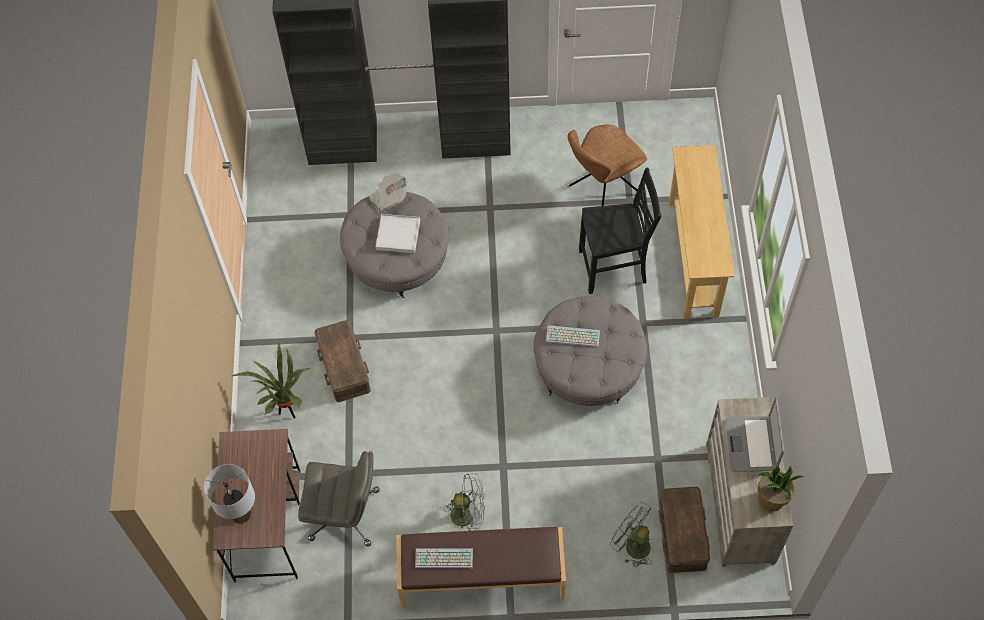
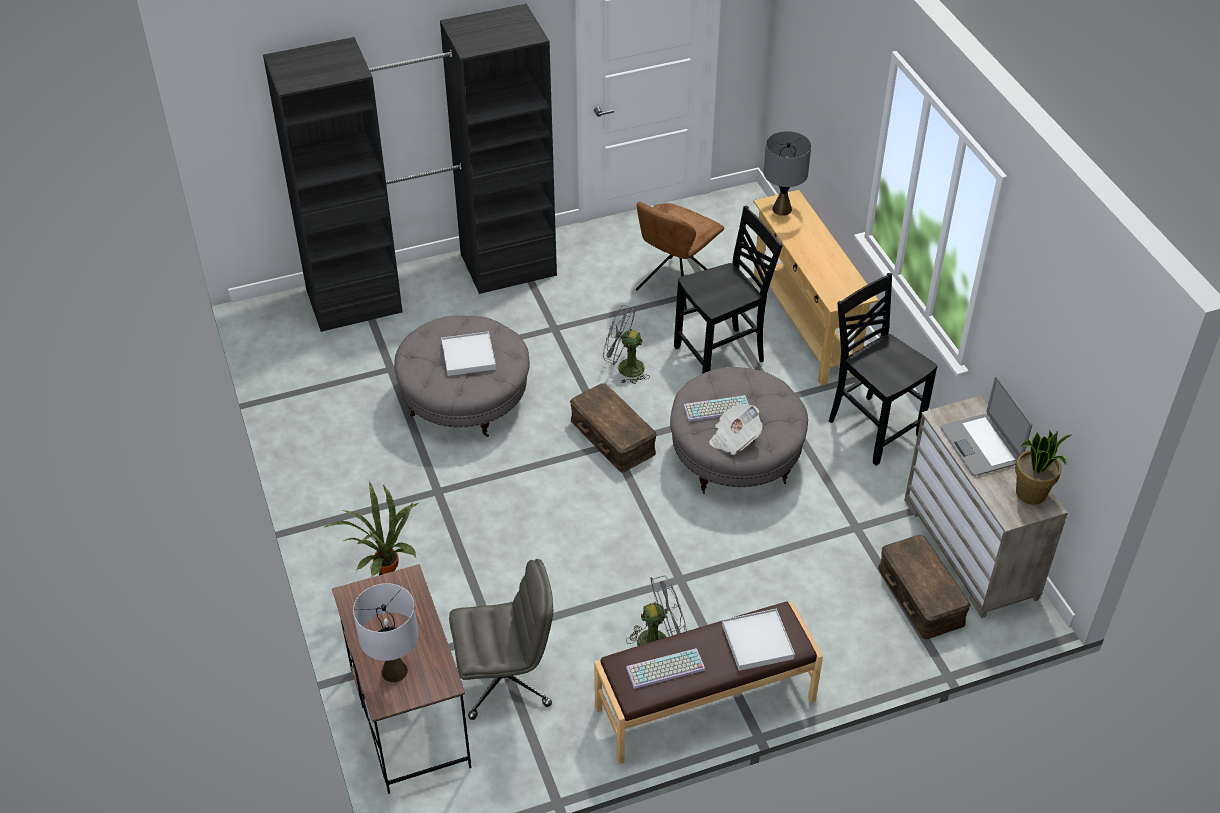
camera: 20 degrees left, 15 degrees down
(344, 366) = (443, 521): brown storage box -> brown storage box (613, 436)
(389, 197) = (443, 323): newspaper -> newspaper (734, 438)
(520, 555) = (757, 641): none -> white tray
(632, 545) = (868, 622): grey fan -> grey fan (624, 368)
(692, 162) = (782, 209): none -> grey table lamp
(709, 370) = (872, 428): none -> black chair

